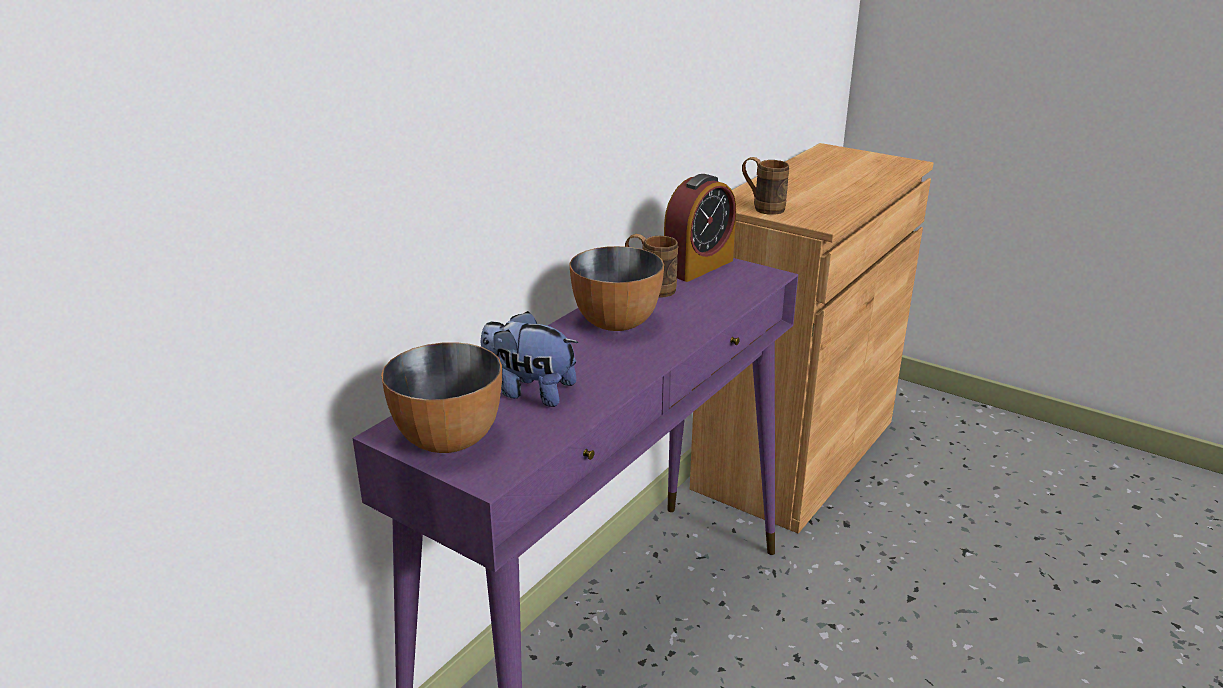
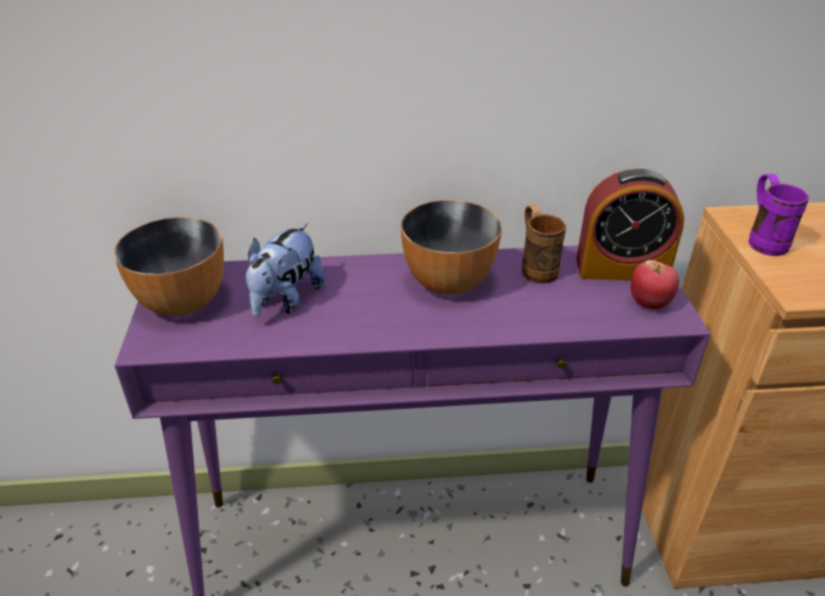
camera: 50 degrees right, 10 degrees up
(529, 392) = (286, 300): plush toy -> plush toy turned 135 degrees counterclockwise
(745, 275) = (649, 303): none -> apple
(762, 208) = (763, 240): brown mug -> purple mug

